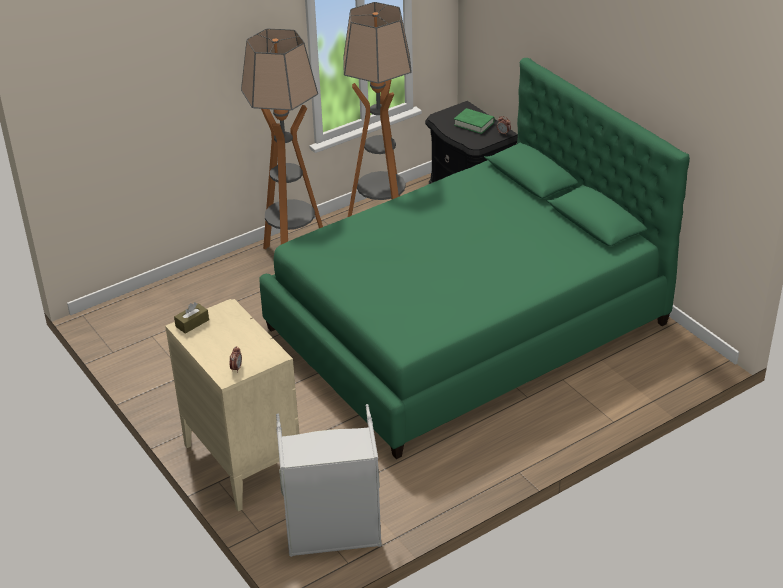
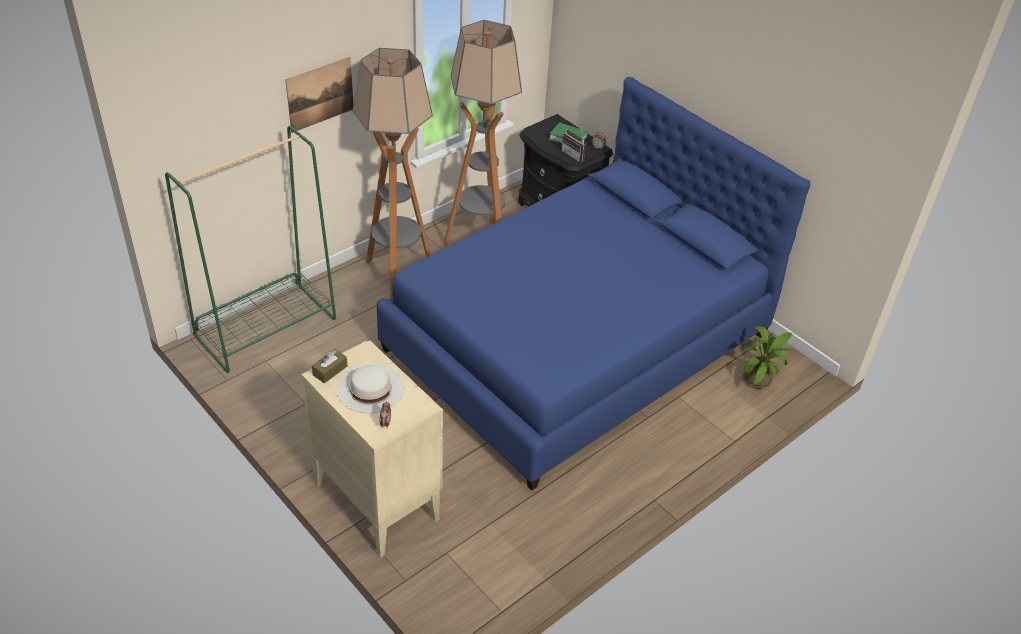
camera: 10 degrees left, 5 degrees up
(156, 306) = (266, 328): none -> green clothes rack
(210, 74) = (320, 94): none -> picture
(227, 339) = (370, 388): none -> white hat
(333, 533) = (481, 577): grey laundry basket -> none
(467, 326) = (578, 342): green bed -> blue bed
(478, 139) = (575, 155): none -> radio
(653, 365) = (760, 379): none -> potted plant

